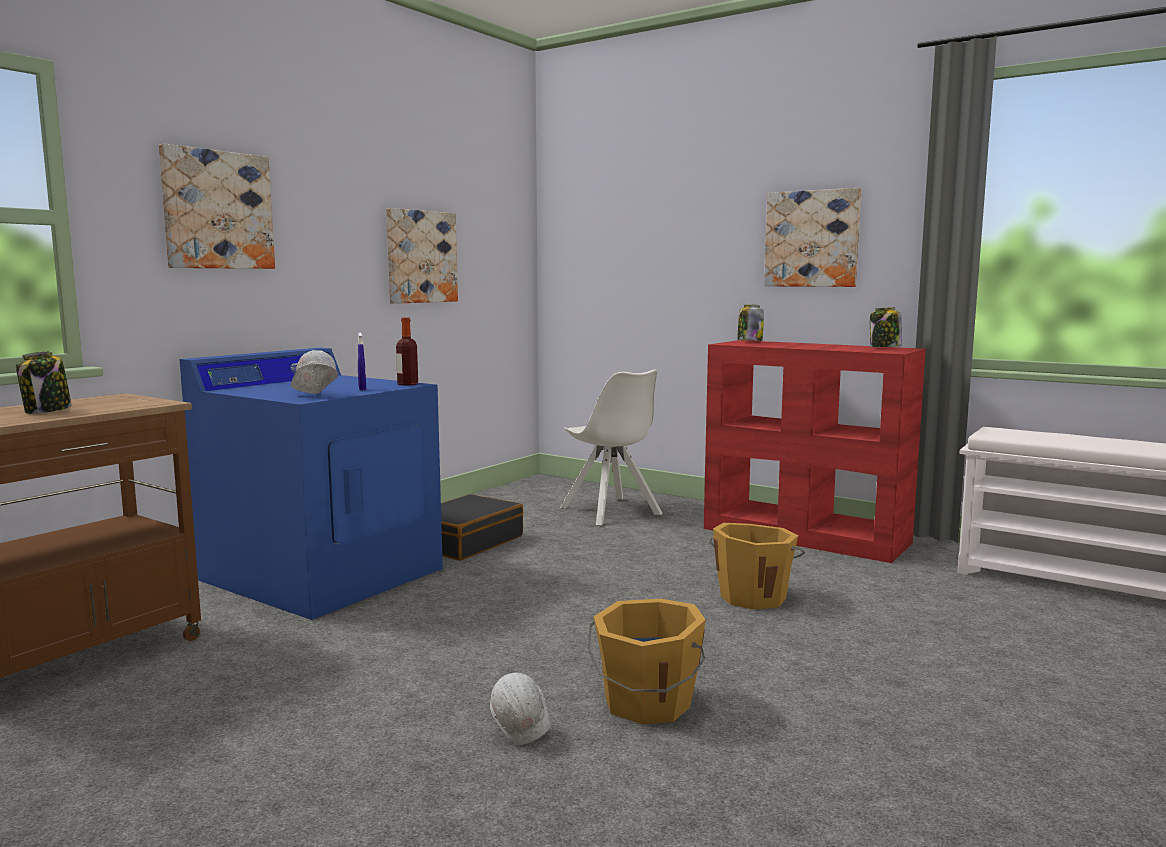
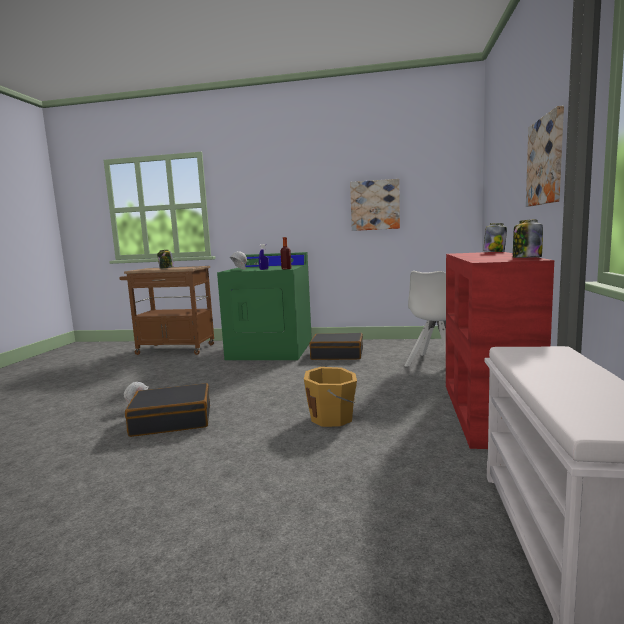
camera: 65 degrees right, 0 degrees up
(217, 210) = (260, 195): picture -> none
(323, 574) = (271, 349): blue washing machine -> green washing machine
(646, 703) = (172, 420): orange bucket -> black suitcase

